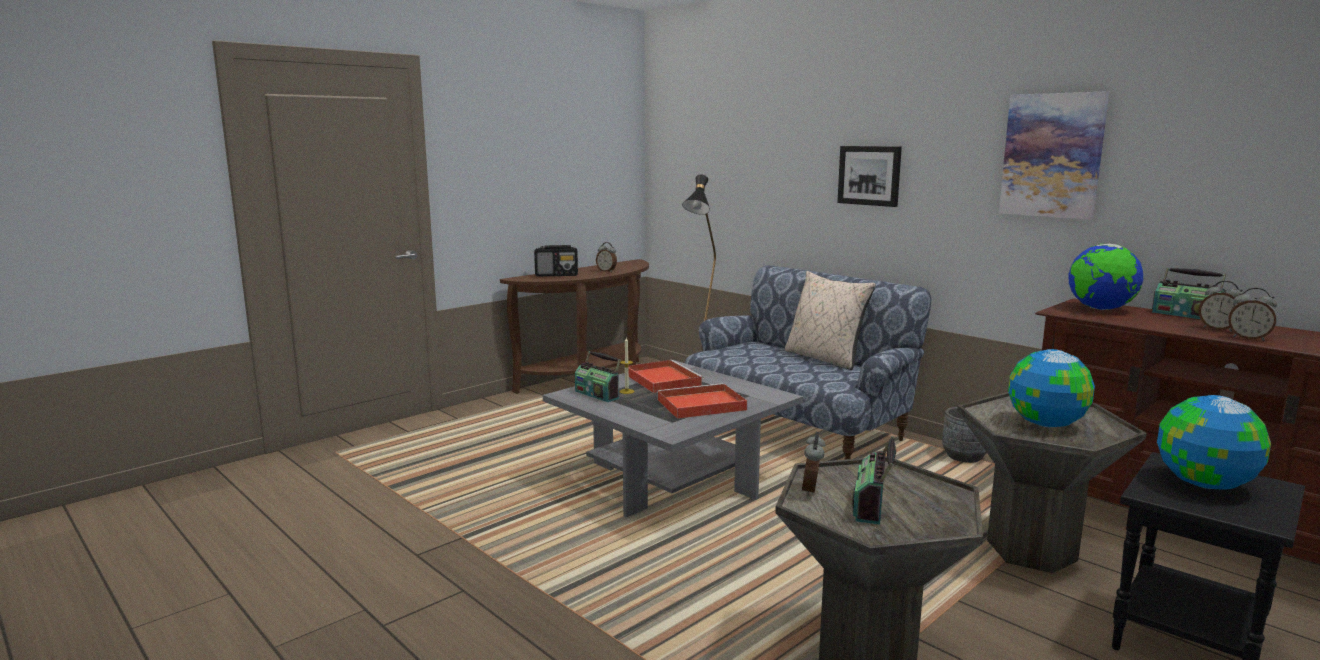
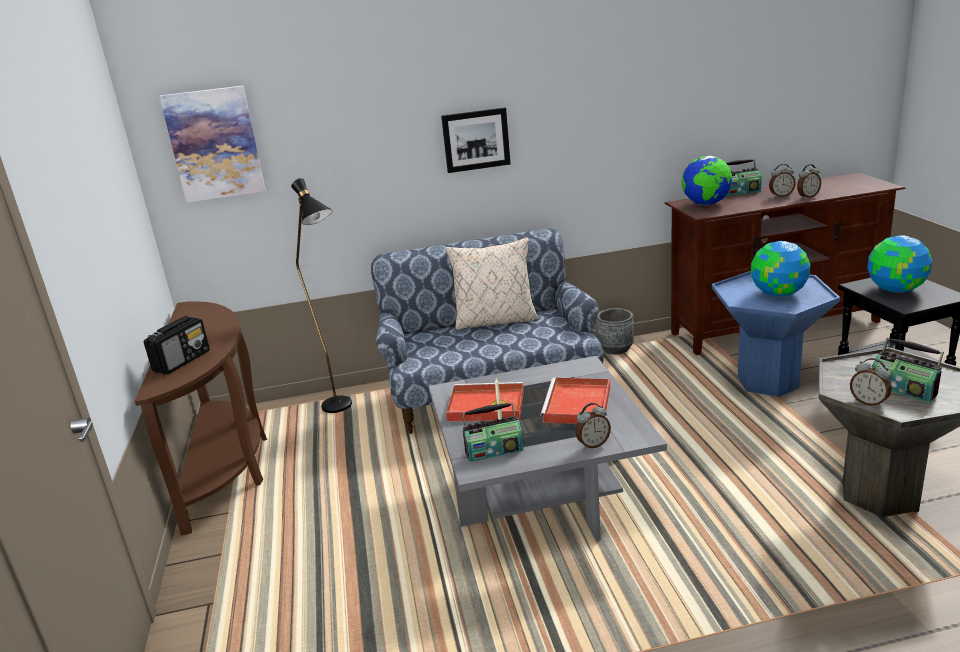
camera: 55 degrees left, 10 degrees up
(606, 271) = (214, 330): alarm clock -> alarm clock (593, 444)
(1031, 551) = (768, 382): grey side table -> blue side table
(1052, 155) = (635, 96): picture -> picture (214, 144)

